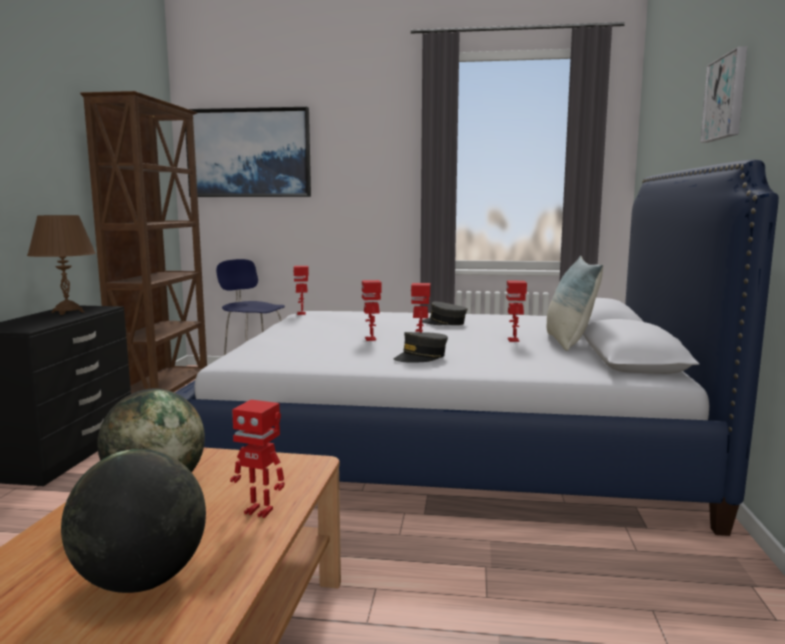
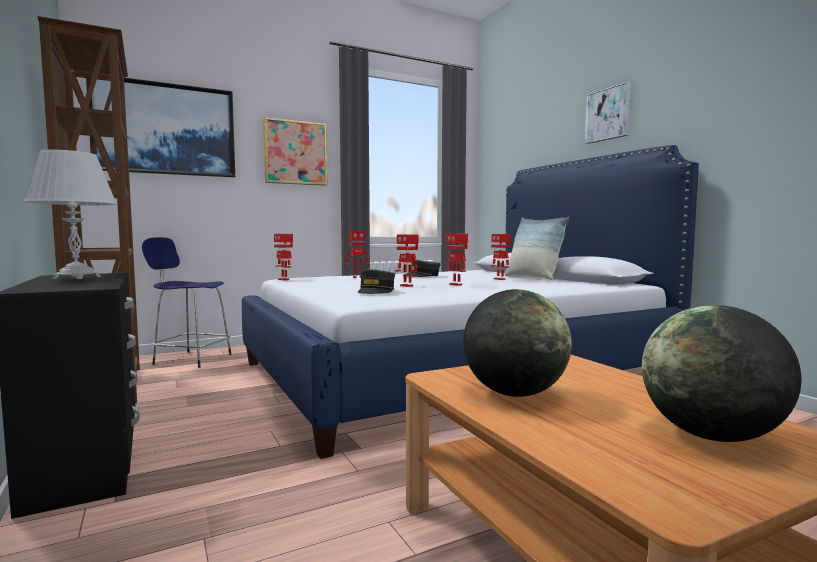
camera: 35 degrees left, 5 degrees down
(68, 312) = (77, 277): brown table lamp -> white table lamp
(260, 511) = (627, 385): toy robot -> toy robot (357, 277)
(375, 165) = (295, 152): none -> picture
(421, 357) = (485, 289): grey cap -> grey cap (376, 291)

